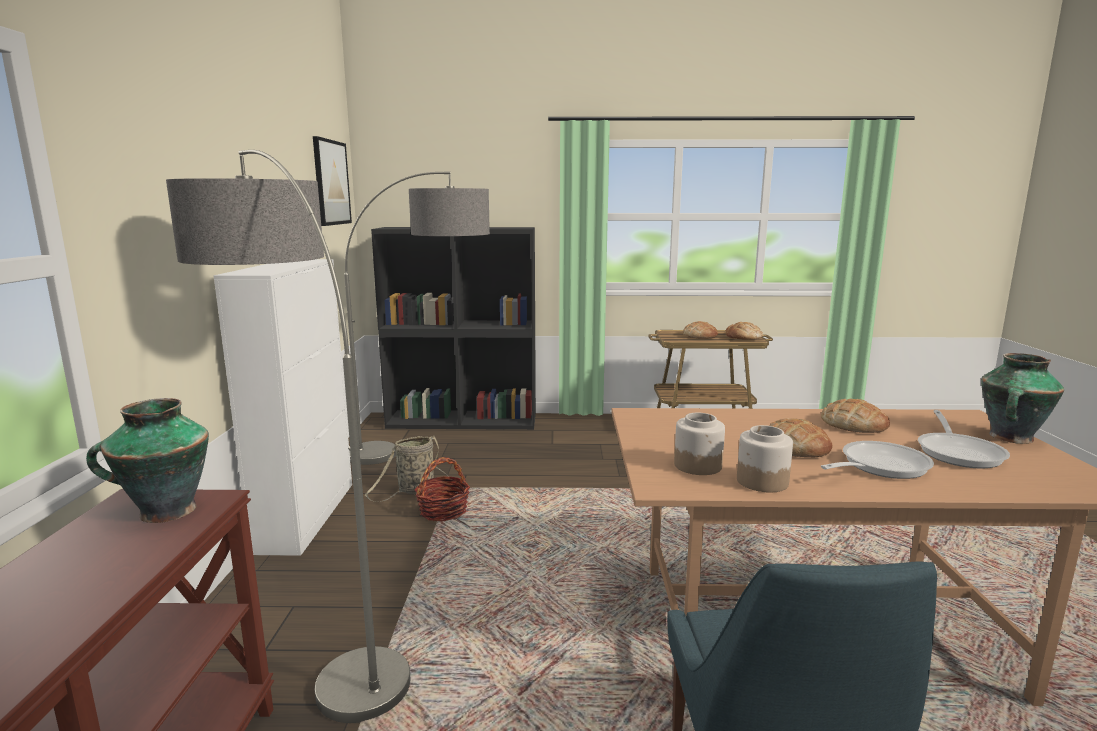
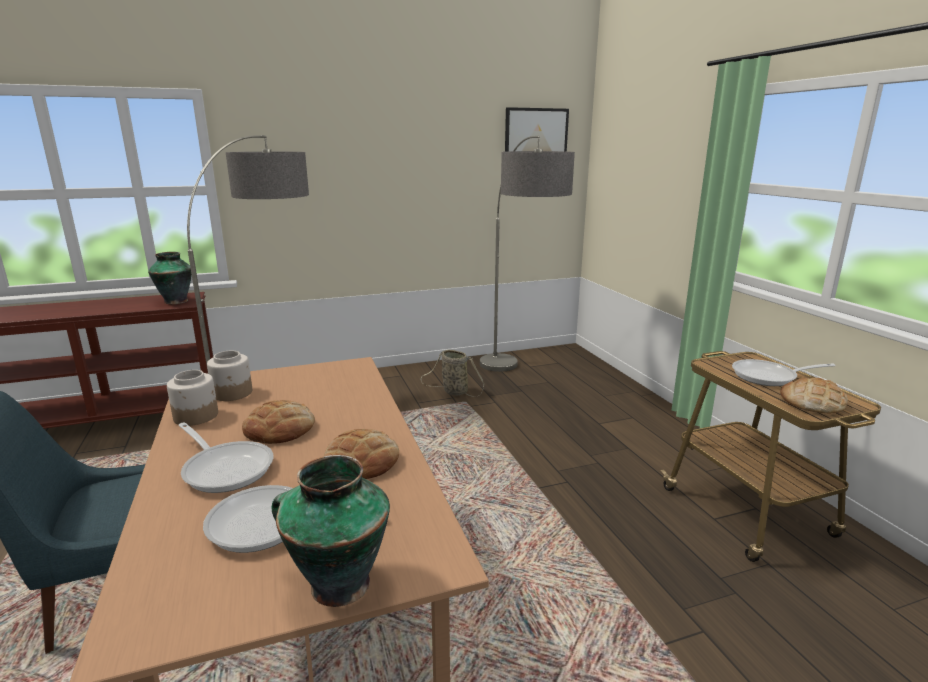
camera: 70 degrees right, 5 degrees up
(307, 515) = (397, 372): white cabinet -> none
(443, 511) = (429, 408): basket -> none
(464, 420) = (603, 376): black bookcase -> none
(700, 336) = (769, 377): bread -> frying pan

